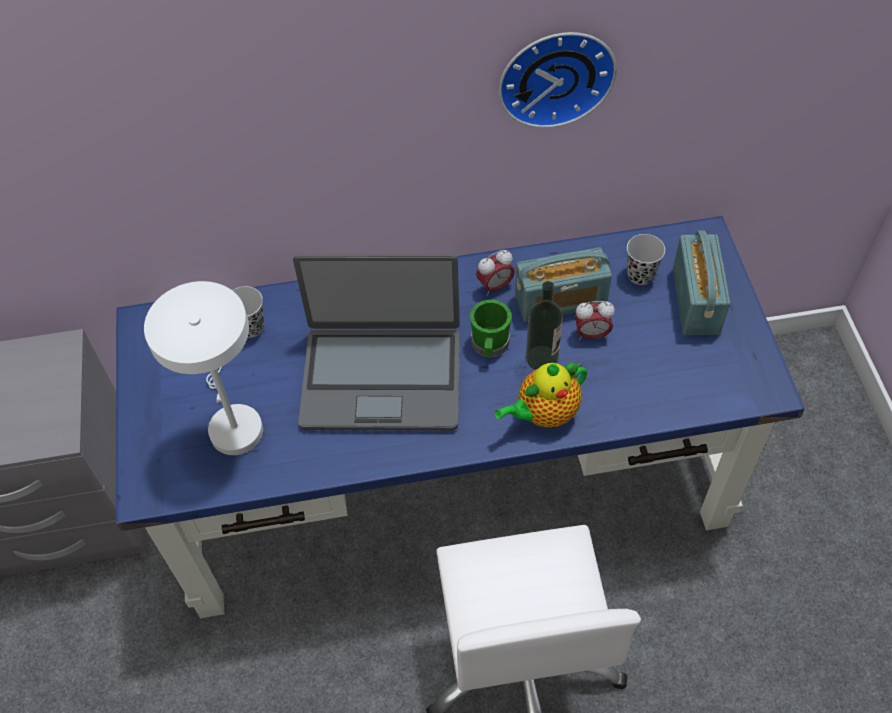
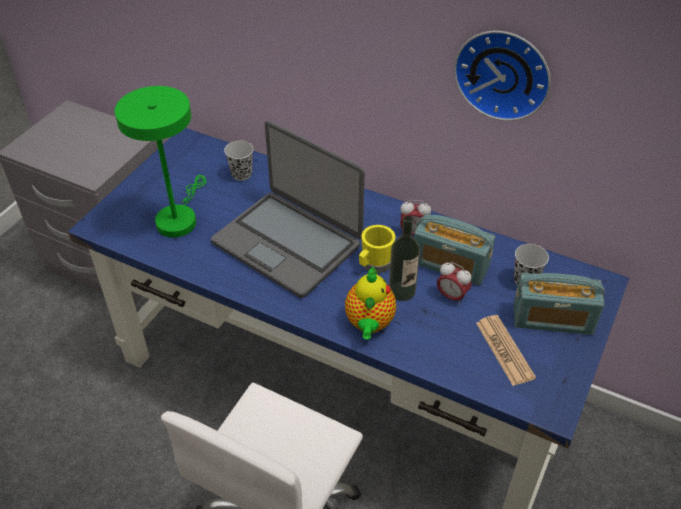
camera: 35 degrees right, 10 degrees down
(232, 424) = (178, 218): white table lamp -> green table lamp
(489, 346) = (374, 264): green mug -> yellow mug
(544, 414) = (369, 324): teapot -> teapot turned 90 degrees counterclockwise
(683, 359) = (504, 350): none -> newspaper
(696, 301) = (552, 319): radio -> radio turned 60 degrees clockwise

